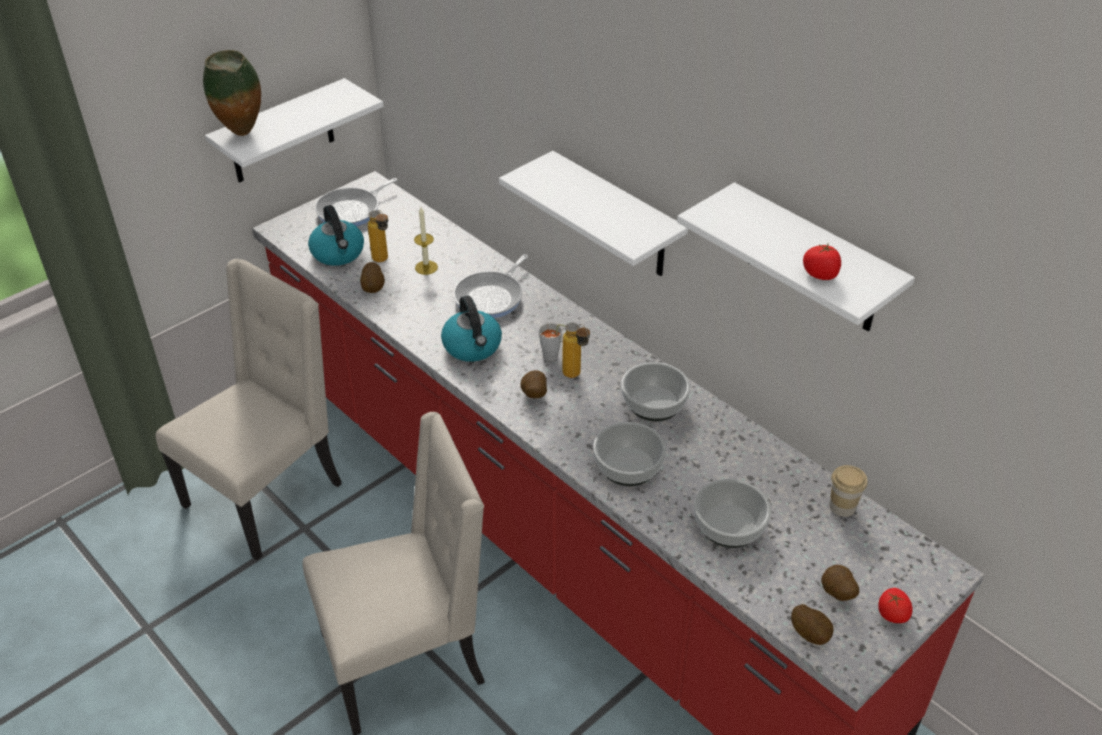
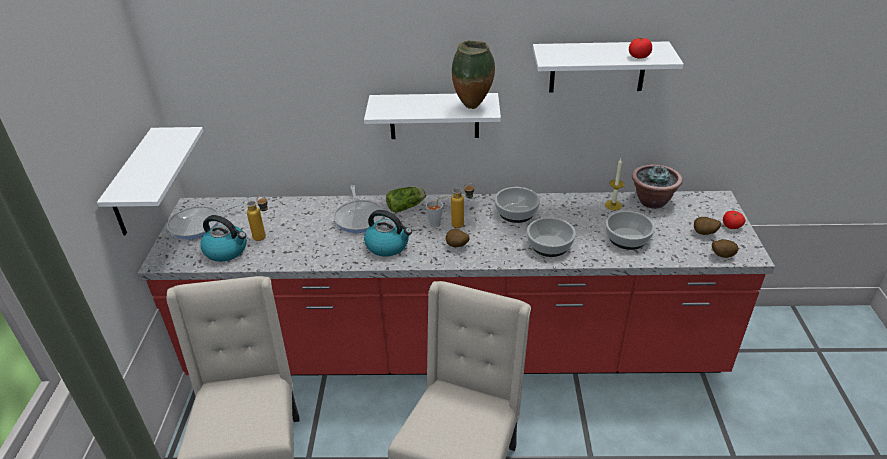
camera: 45 degrees left, 5 degrees down
(242, 134) = (128, 187): vase -> vase (473, 107)
(351, 210) = (198, 225): frying pan -> frying pan turned 60 degrees clockwise
(374, 288) = (281, 254): potato -> none
(426, 267) = (297, 226): candle -> candle (613, 205)
(553, 316) = (407, 206): none -> lettuce
(842, 506) = (652, 201): cup -> potted plant

